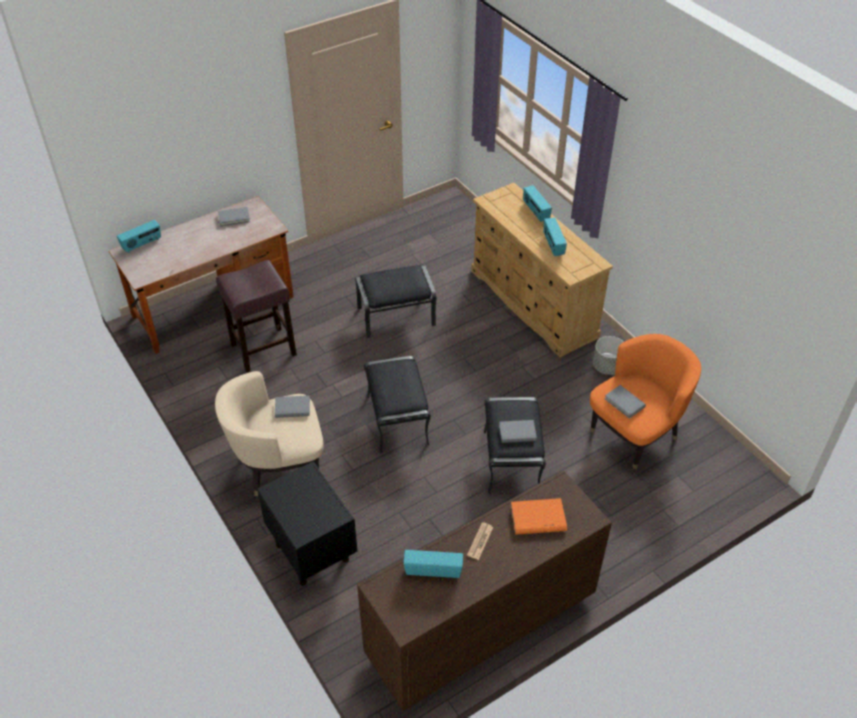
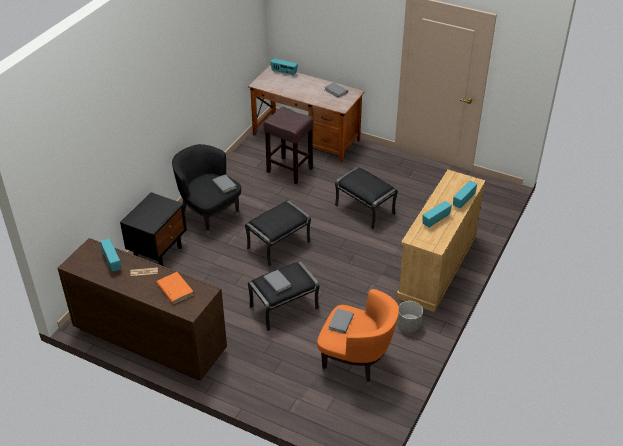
camera: 60 degrees right, 5 degrees down
(279, 465) = (209, 214): beige armchair -> black armchair

